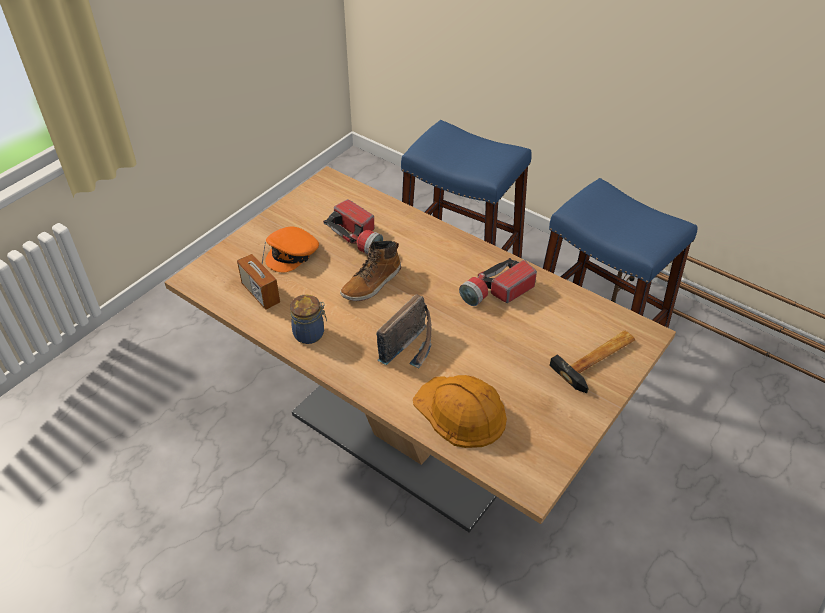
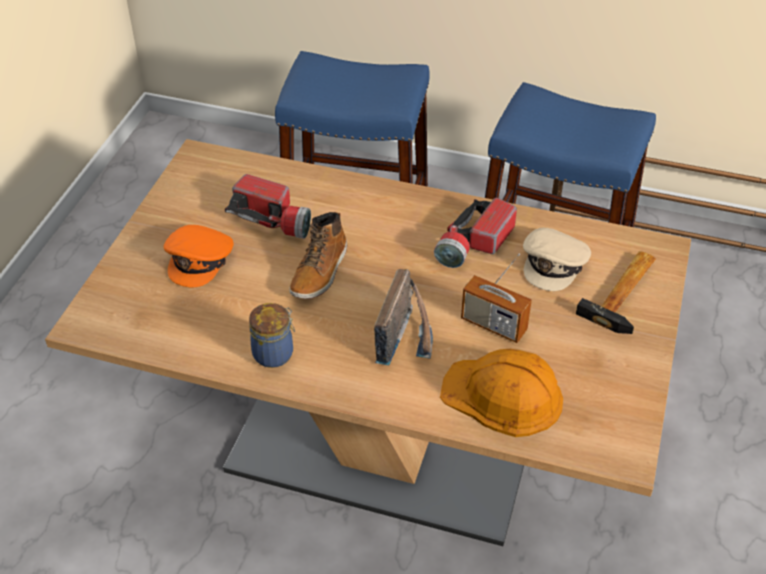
camera: 20 degrees left, 0 degrees up
(260, 294) = (184, 320): radio -> radio (493, 325)
(552, 323) = (554, 264): none -> beige cap

